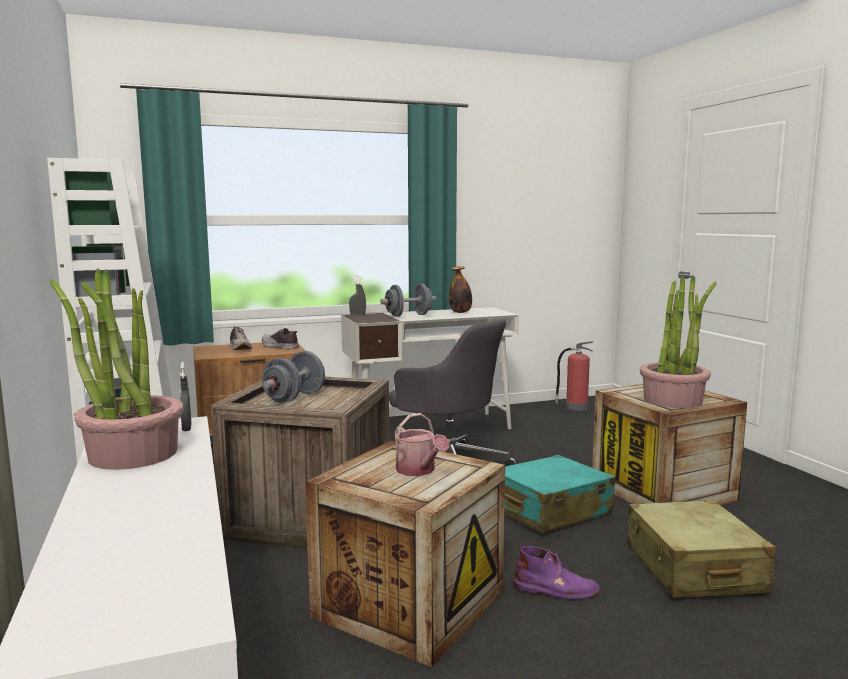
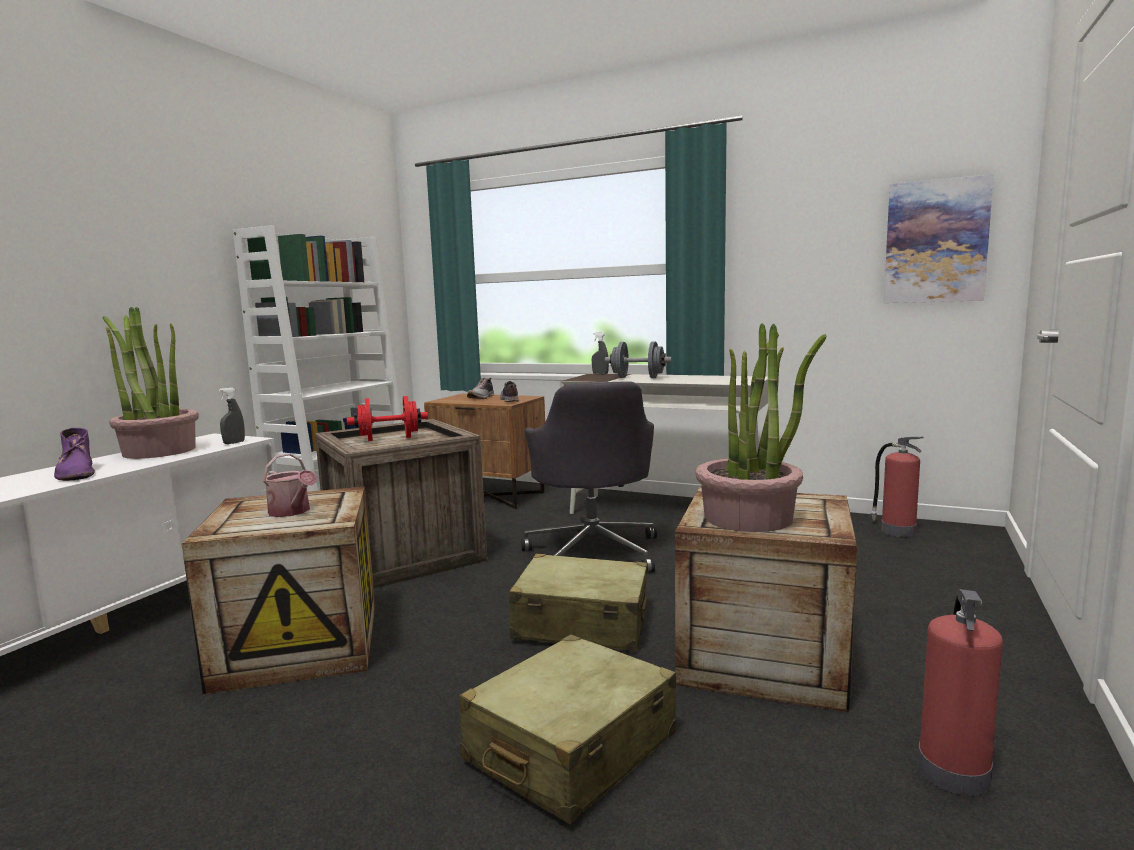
camera: 45 degrees right, 0 degrees up
(294, 398) = (389, 439): grey dumbbell -> red dumbbell
(418, 471) = (292, 512): watering can -> watering can turned 60 degrees counterclockwise
(460, 312) = (705, 378): bottle -> none
(549, 510) = (581, 623): turquoise suitcase -> beige suitcase
(556, 589) = (405, 691): purple boot -> purple boot (76, 472)
(577, 211) = (935, 241): none -> picture
(804, 506) = (953, 770): none -> fire extinguisher

